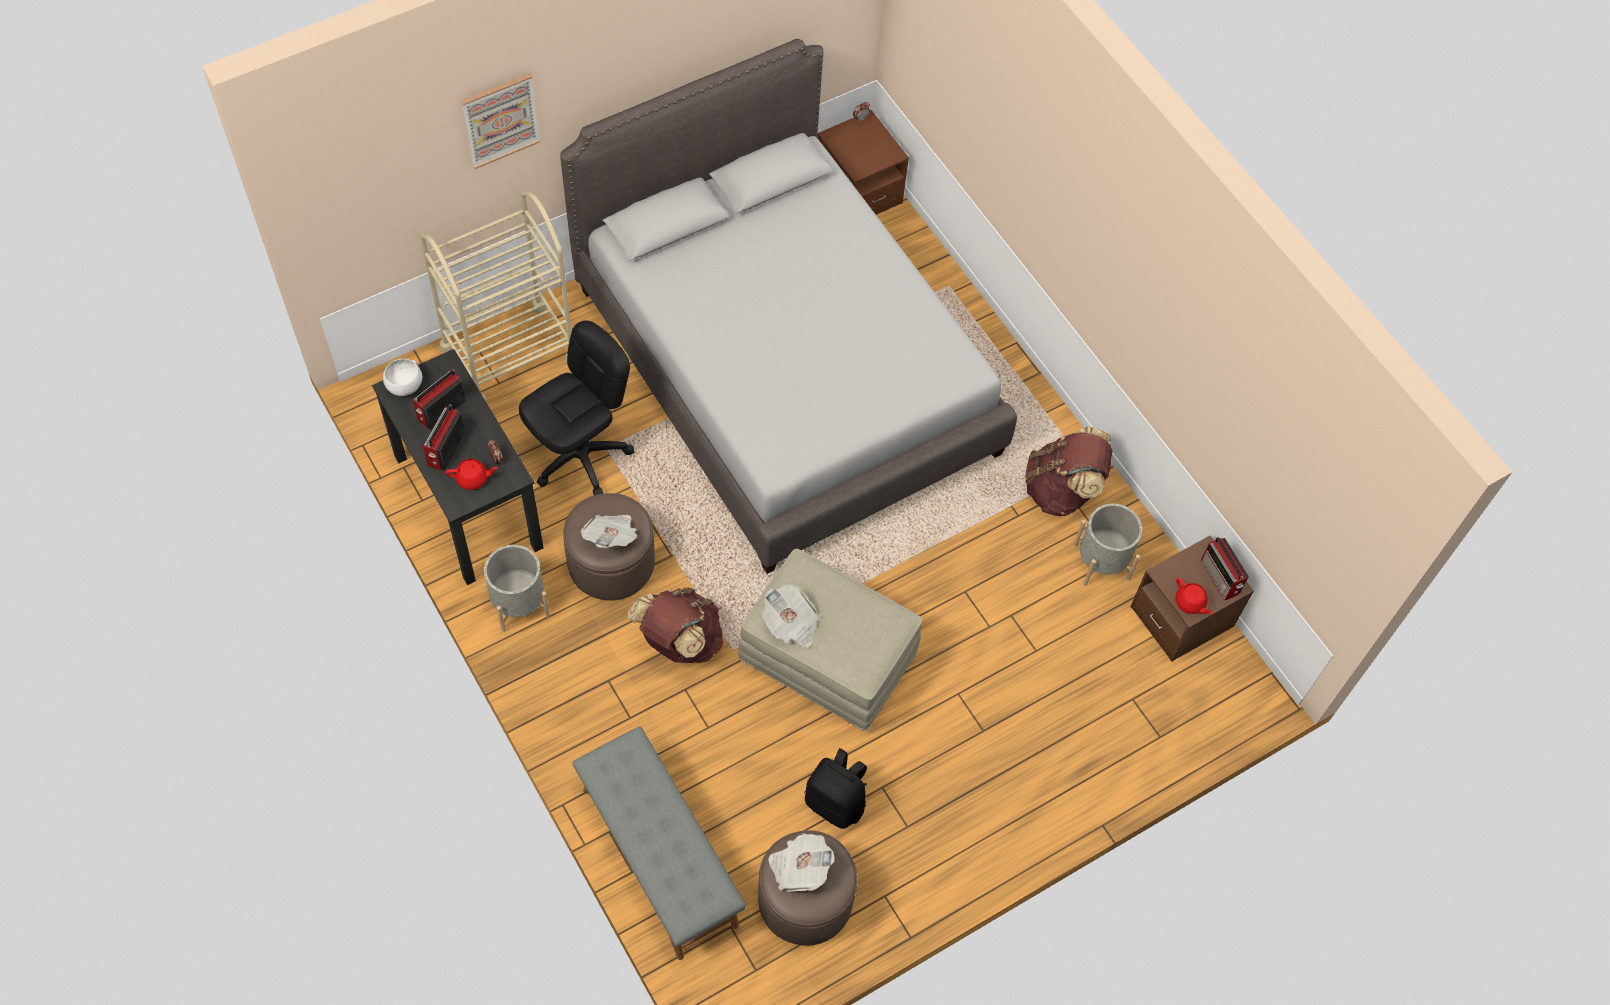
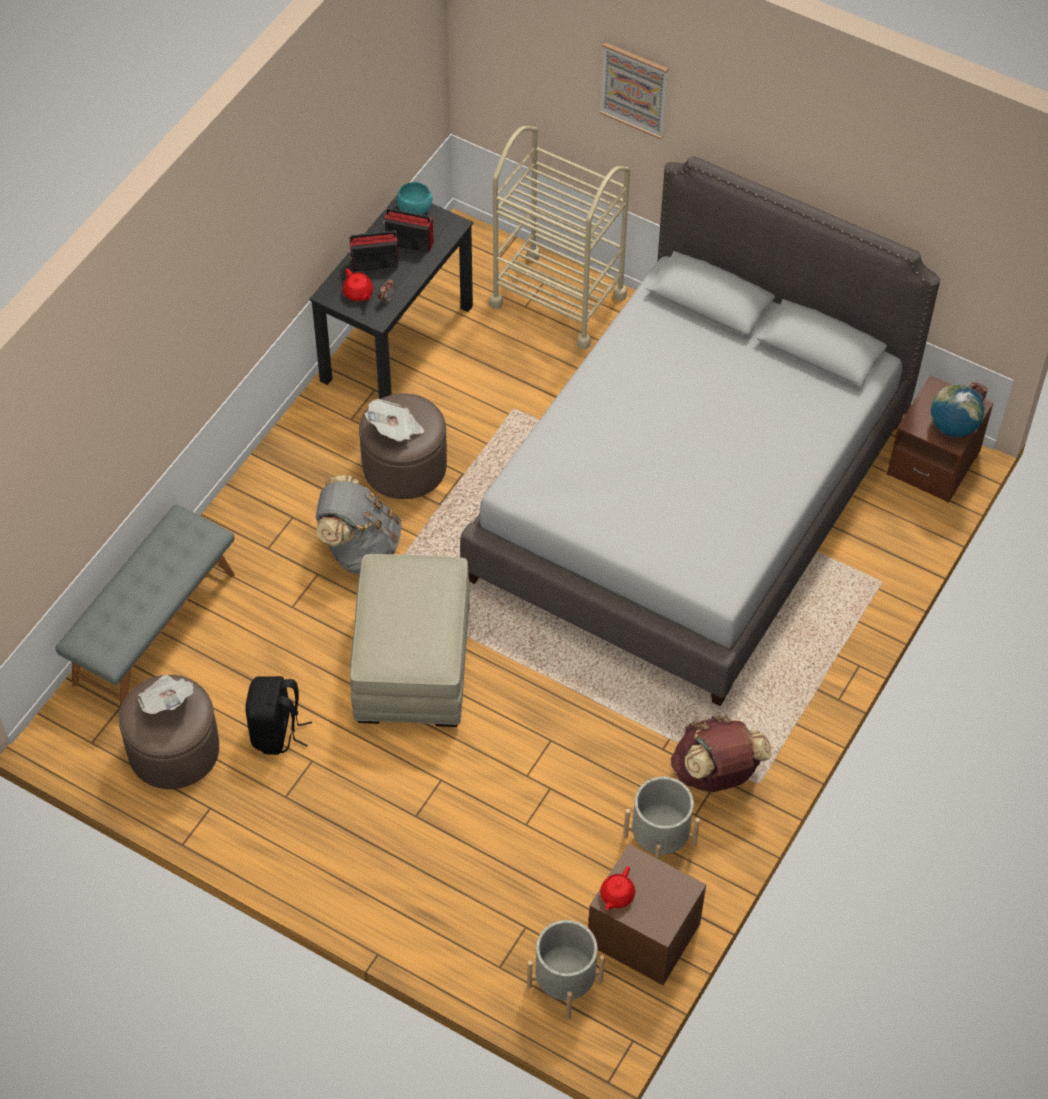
camera: 65 degrees right, 5 degrees down
(404, 387) = (414, 209): white bowl -> turquoise bowl
(519, 603) = (325, 423): grey planter -> grey planter (565, 983)
(581, 456) = (493, 395): black office chair -> none
(679, 642) = (360, 548): brown backpack -> grey backpack
(791, 624) = (385, 586): newspaper -> none
(878, 147) = (953, 427): none -> globe
(1220, 578) = (661, 911): radio -> none

